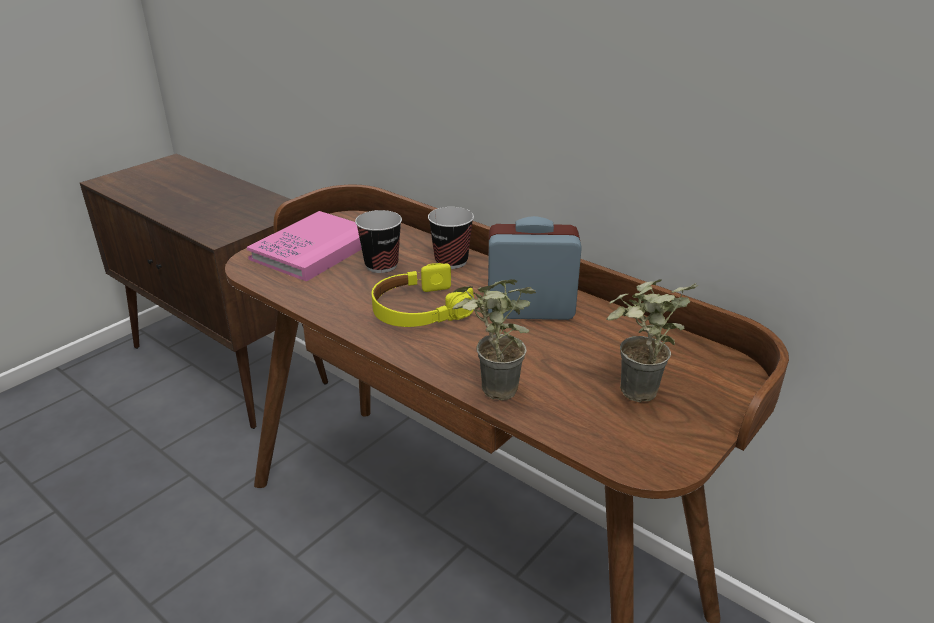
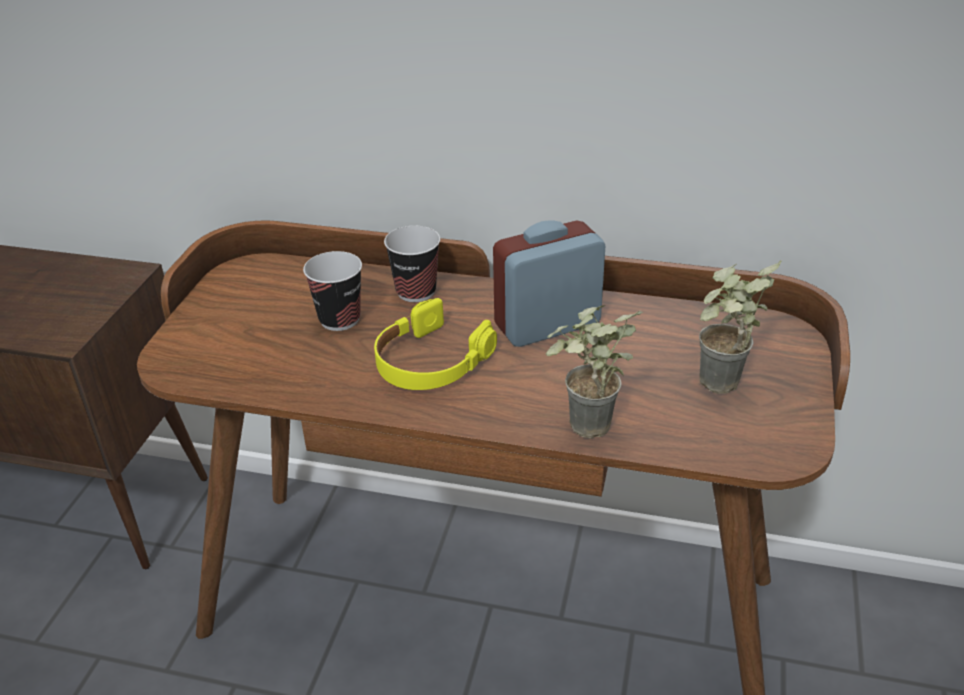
camera: 25 degrees left, 5 degrees up
(314, 250) = (238, 323): pink book -> none

